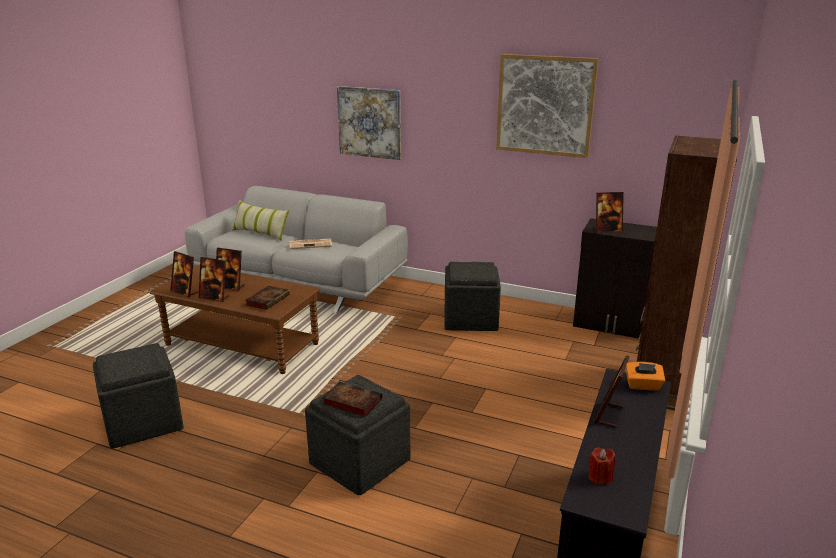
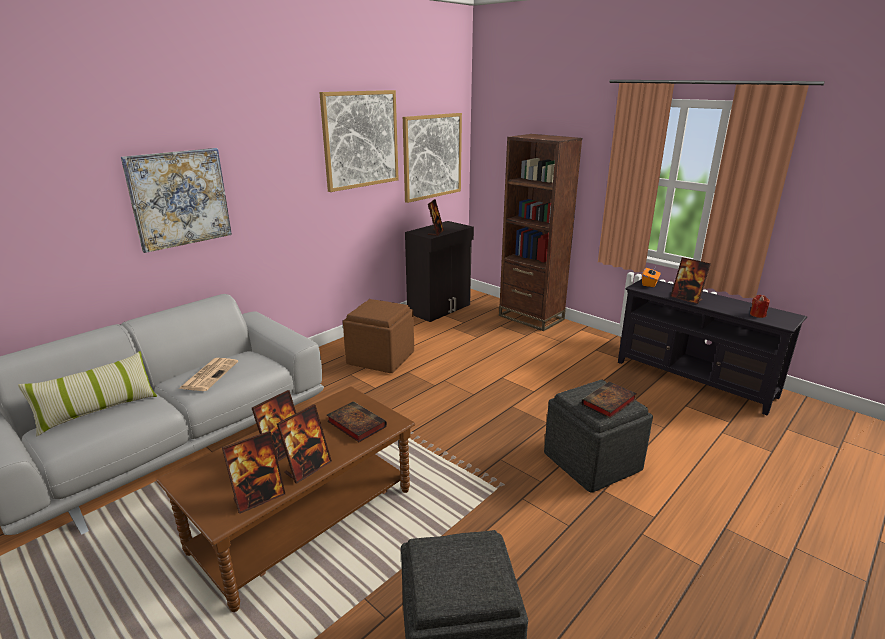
camera: 70 degrees left, 0 degrees up
(470, 319) = (381, 358): grey ottoman -> brown ottoman
(654, 142) = (432, 156): none -> picture

